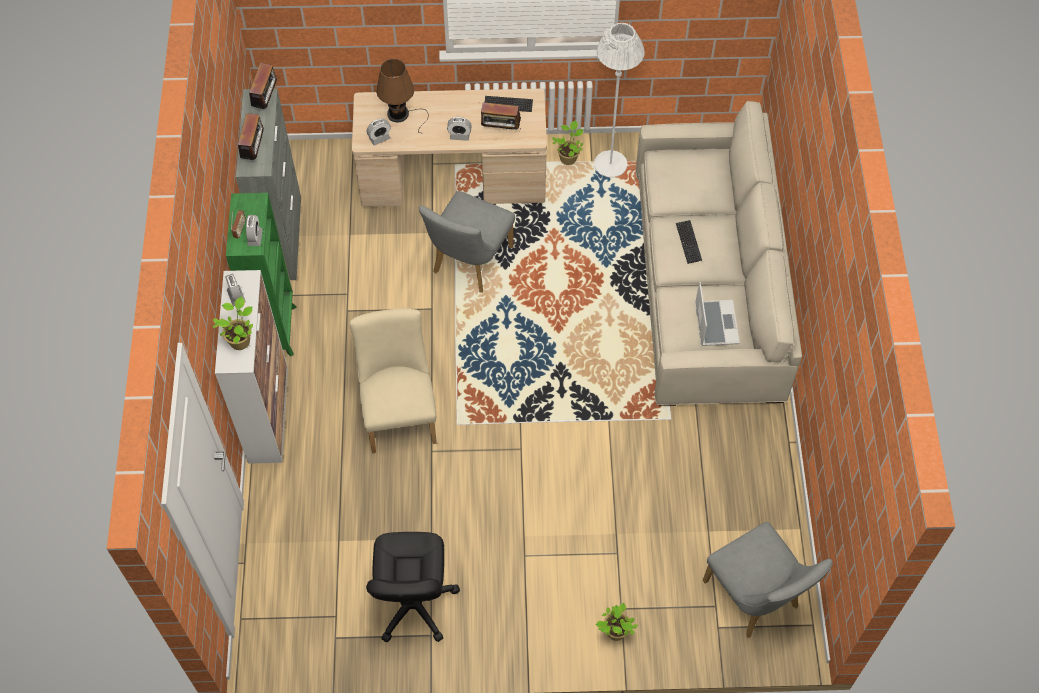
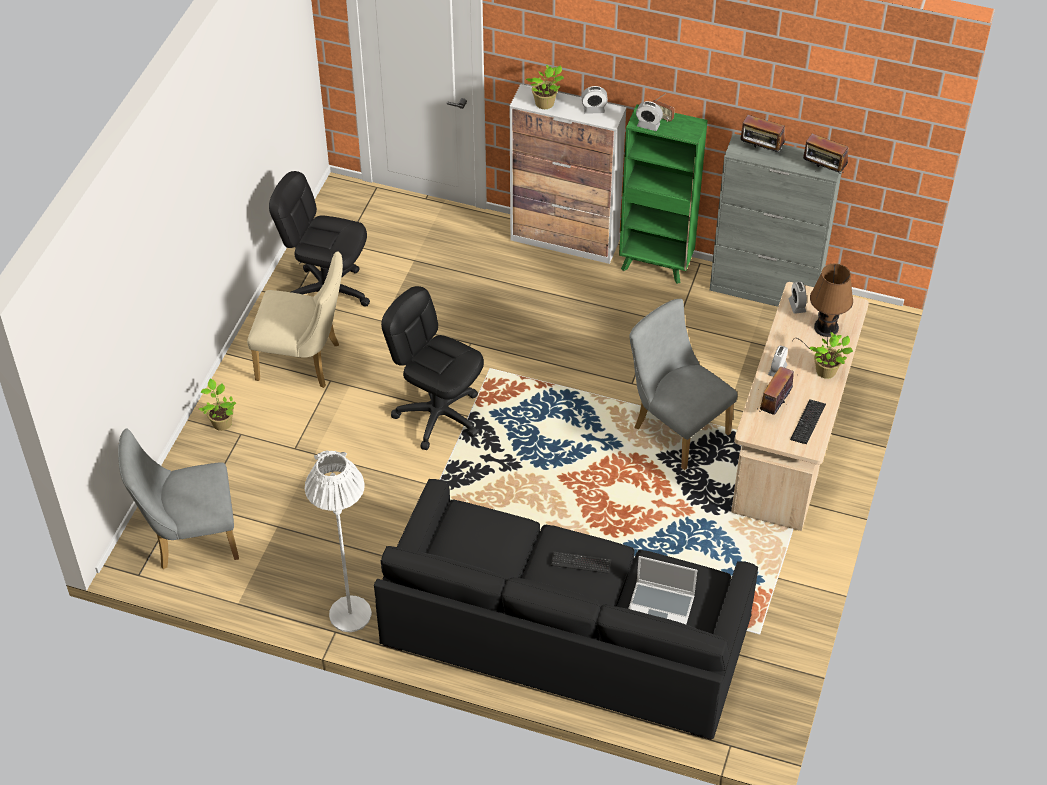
camera: 110 degrees right, 10 degrees down
(399, 412) = (523, 330): beige chair -> beige chair (305, 362)
(529, 447) = (438, 415): none -> black office chair
(568, 158) = (790, 557): potted plant -> potted plant (827, 372)
(610, 164) = (767, 594): white floor lamp -> white floor lamp (350, 614)
(707, 282) = (565, 631): beige sofa -> black sofa
(715, 323) = (467, 550): laptop -> laptop (661, 607)

